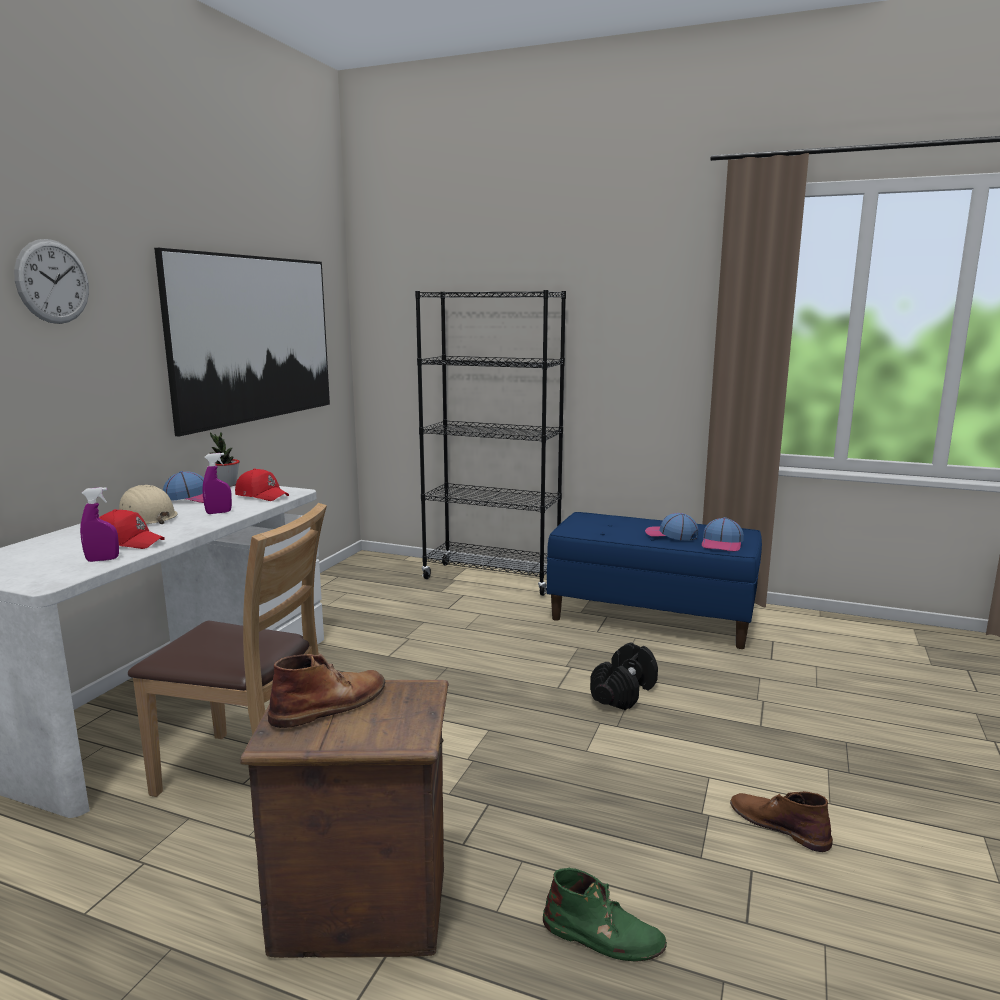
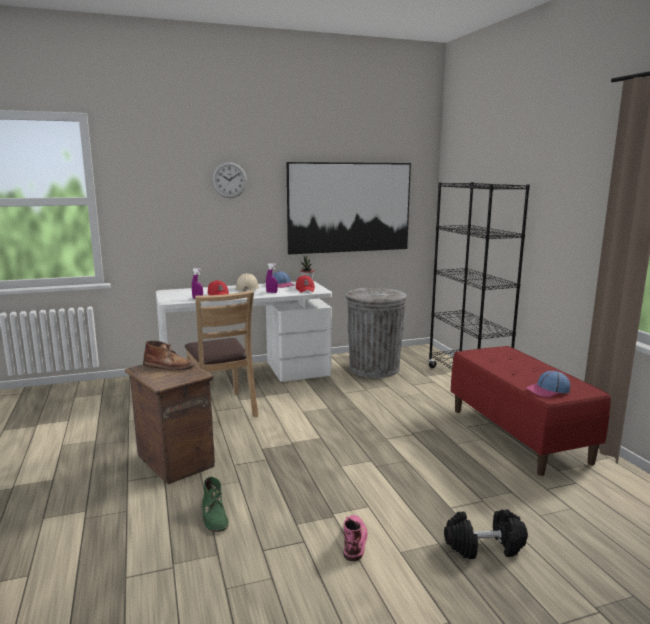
camera: 50 degrees right, 0 degrees up
(360, 606) = (374, 368): none -> grey trash can
(624, 693) = (412, 456): black dumbbell -> black dumbbell (484, 547)
(652, 618) = (519, 435): blue bench -> red bench
(671, 535) = (529, 375): cap -> none
(778, 824) = (354, 539): brown boot -> pink boot

